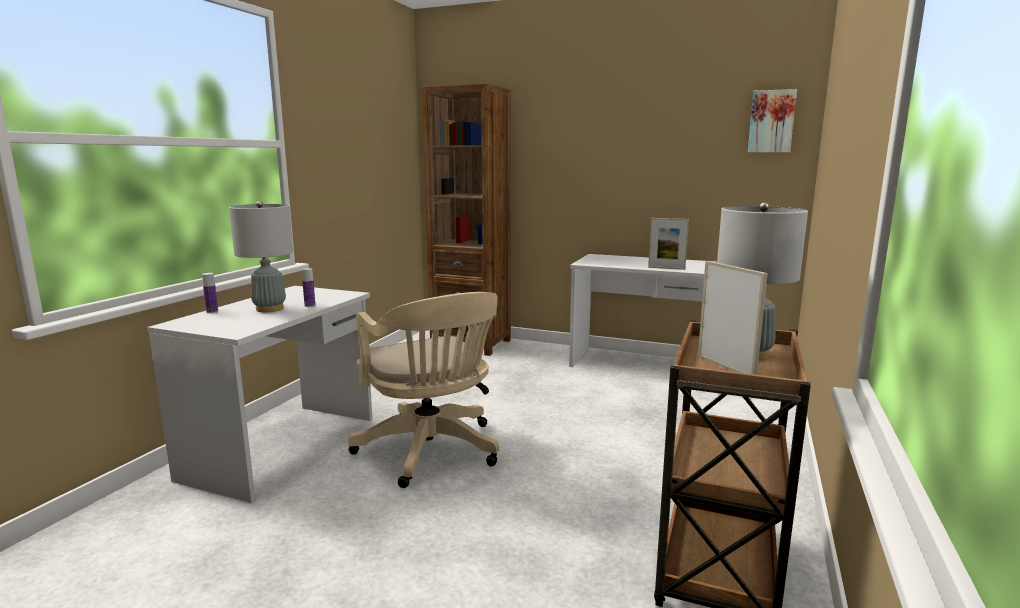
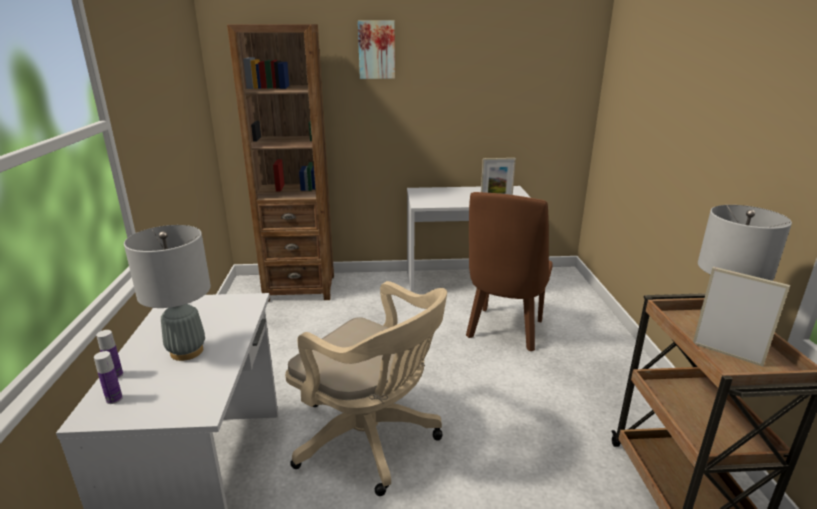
camera: 25 degrees left, 10 degrees up
(310, 305) = (229, 333): bottle -> bottle (114, 399)
(642, 407) = (504, 332): none -> brown chair
(771, 121) = (566, 62): picture -> picture (376, 50)

